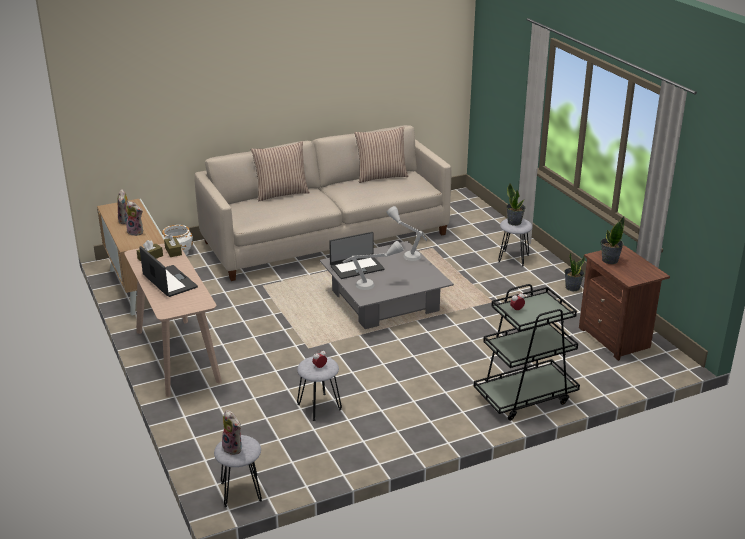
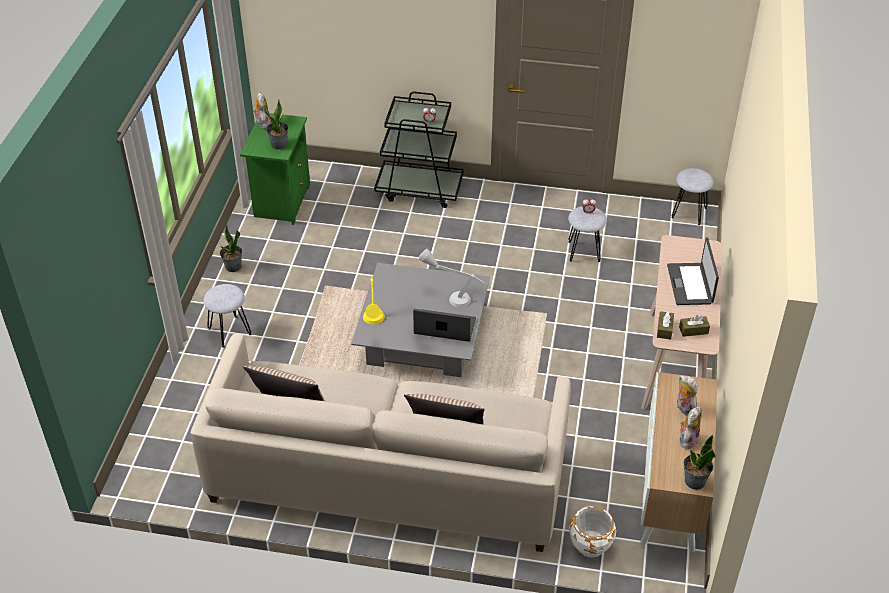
camera: 145 degrees left, 15 degrees up
(234, 448) = (698, 177): plush toy -> plush toy (263, 123)
(406, 253) = (373, 324): grey table lamp -> yellow table lamp
(514, 222) = (225, 296): potted plant -> potted plant (694, 481)
(616, 339) = (281, 201): brown nightstand -> green nightstand

